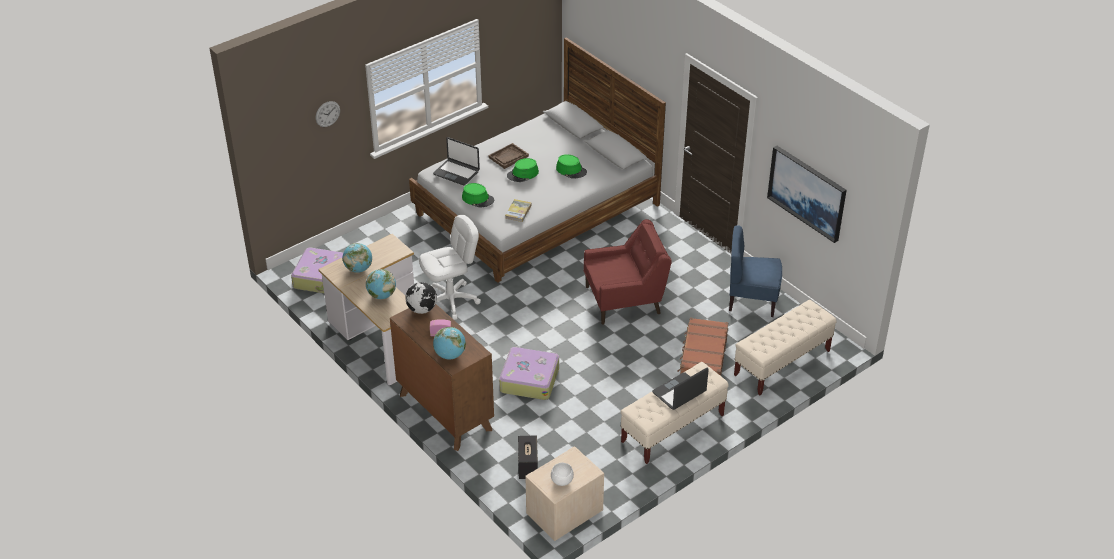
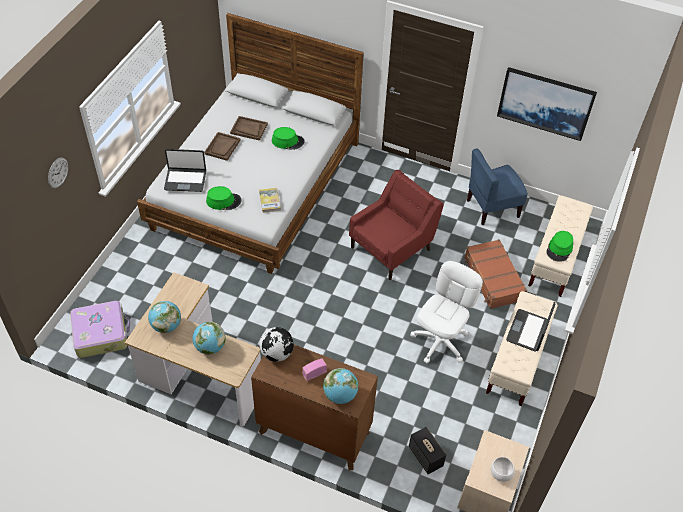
camera: 30 degrees left, 10 degrees up
(451, 301) = (242, 309): white office chair -> white office chair (440, 342)
(523, 174) = (247, 160): green hat -> green hat (559, 249)
(529, 379) = (366, 363): suitcase -> none
(543, 150) = (249, 129): none -> brown tray

